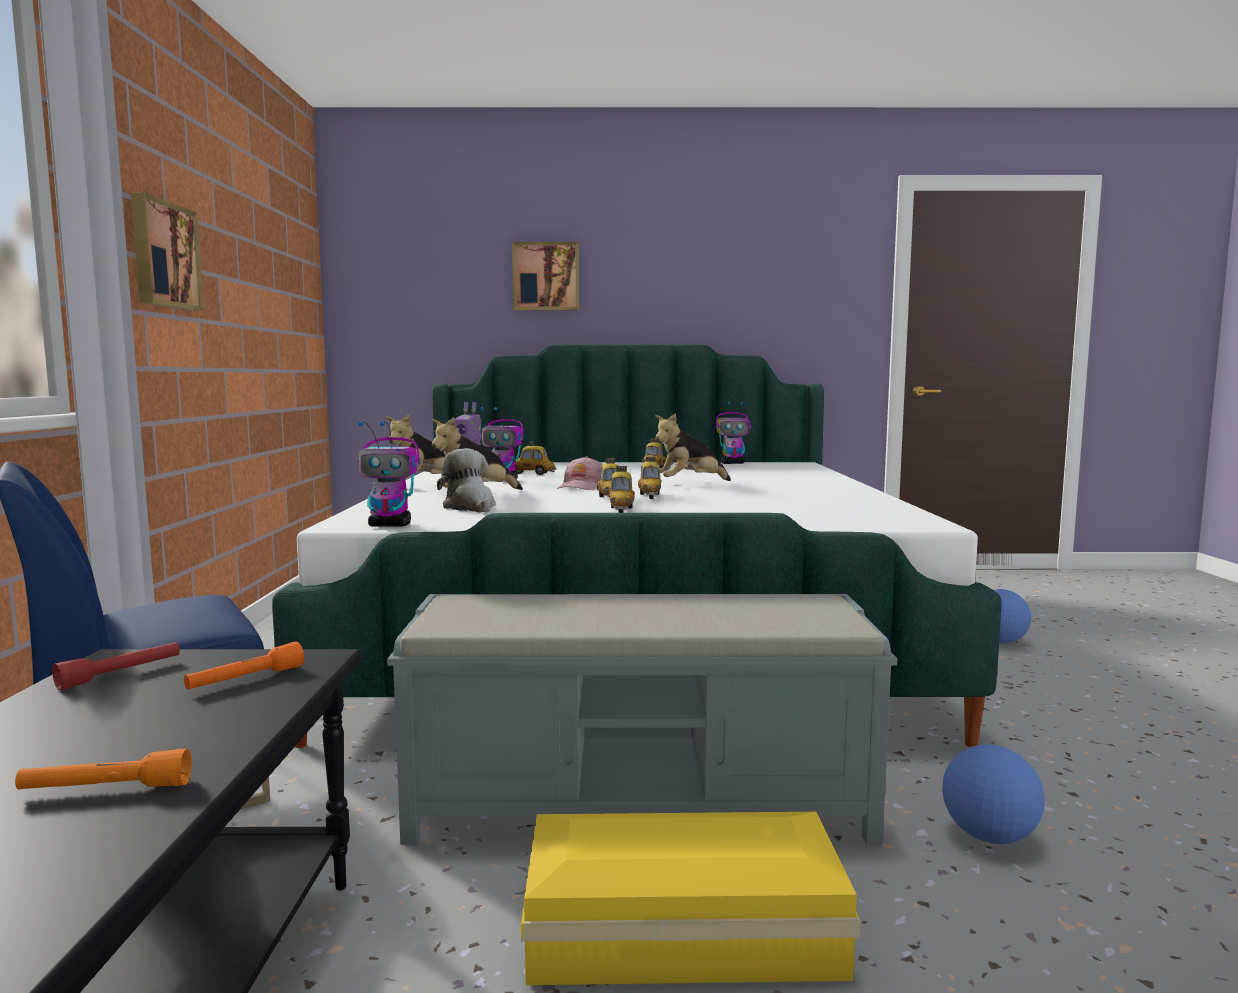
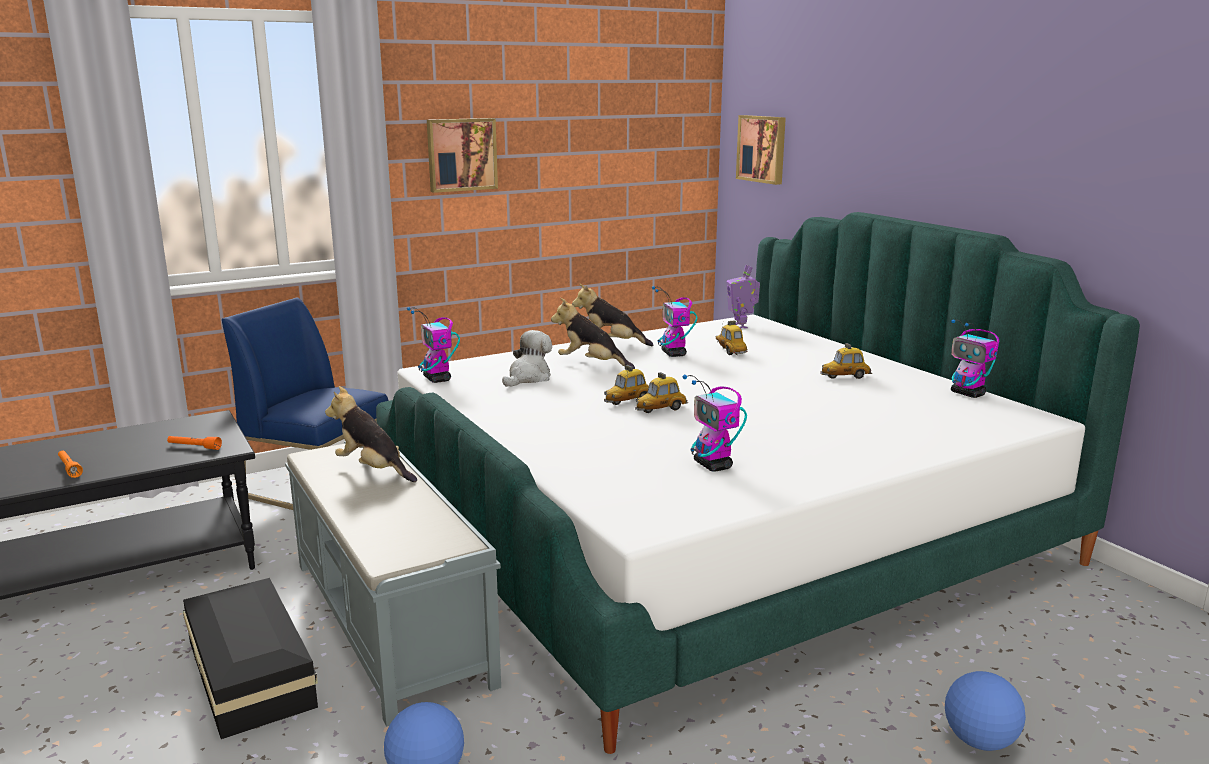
camera: 60 degrees right, 10 degrees up
(121, 674) = (193, 425): red flashlight -> none
(546, 276) = (869, 134): picture -> picture (762, 149)
(582, 486) = (682, 380): pink cap -> none
(621, 510) = (573, 416): toy car -> none
(677, 928) = (252, 670): yellow storage box -> black storage box
(689, 483) = (765, 407): plush toy -> plush toy (373, 470)
(805, 502) = (713, 465): none -> toy robot

